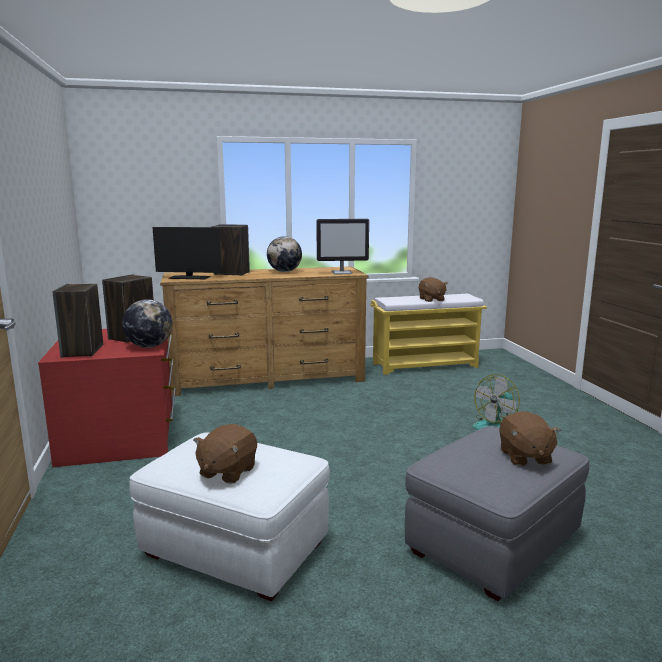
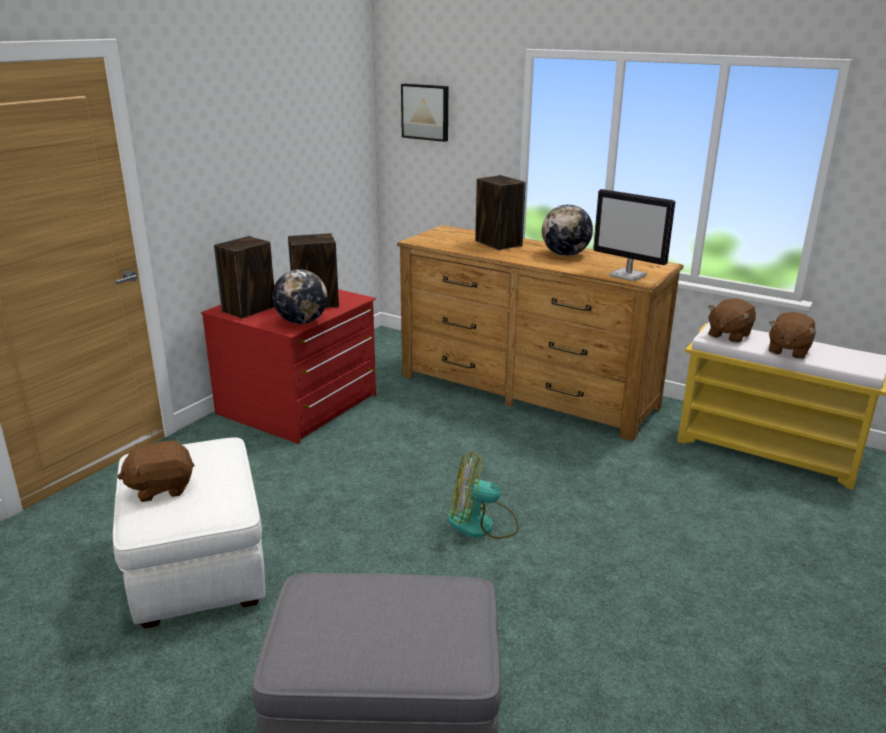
camera: 45 degrees right, 10 degrees up
(130, 186) = (426, 112): none -> picture
(189, 277) = (440, 240): monitor -> none
(495, 425) = (688, 591): fan -> fan (482, 524)
(524, 457) = (402, 639): brown plush toy -> brown plush toy (728, 335)

